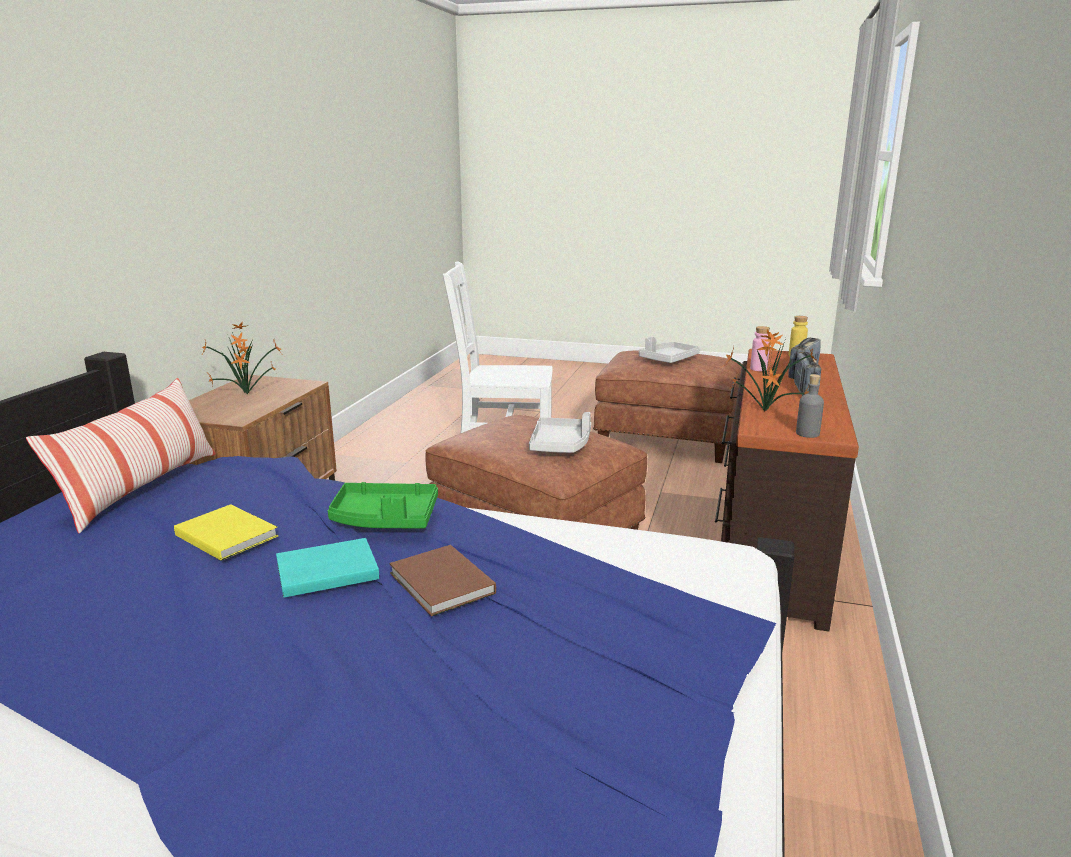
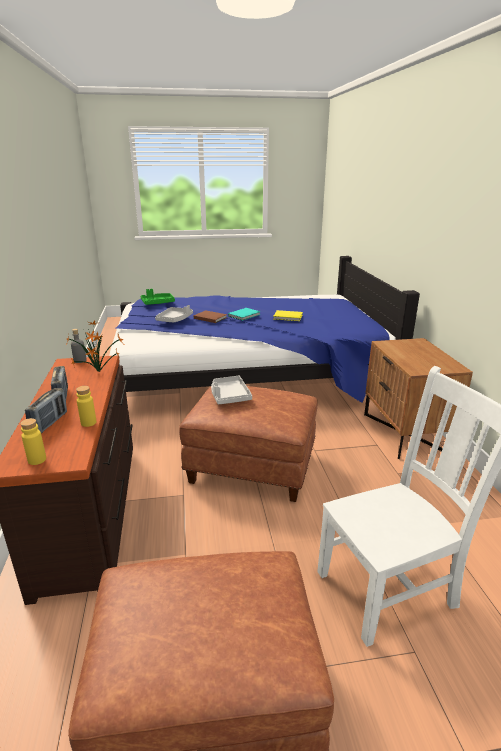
camera: 155 degrees right, 5 degrees up
(142, 488) = (350, 324): pillow -> none
(249, 394) = (422, 357): potted plant -> none
(385, 519) = (248, 326): green tray -> green tray (157, 303)
(668, 359) = (204, 597): grey tray -> grey tray (175, 319)
(758, 369) = (88, 423): pink bottle -> yellow bottle

